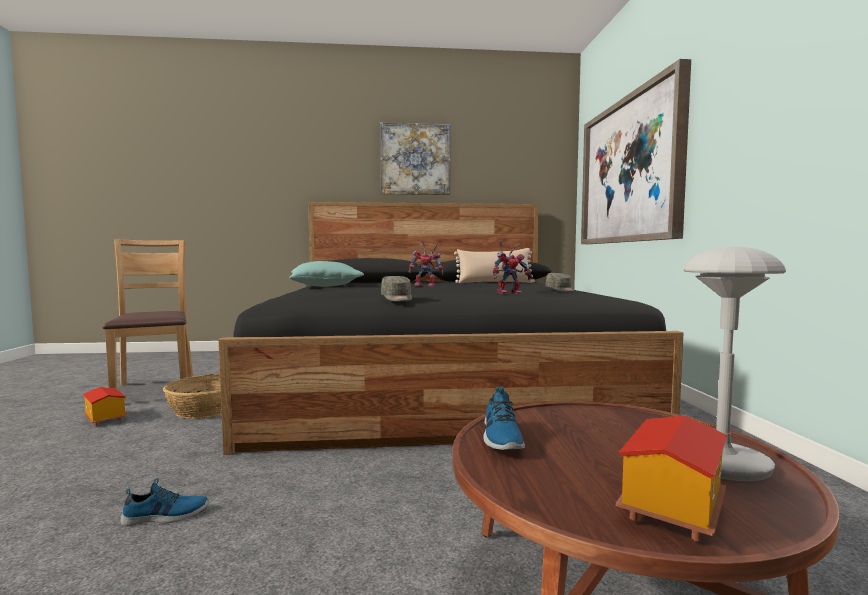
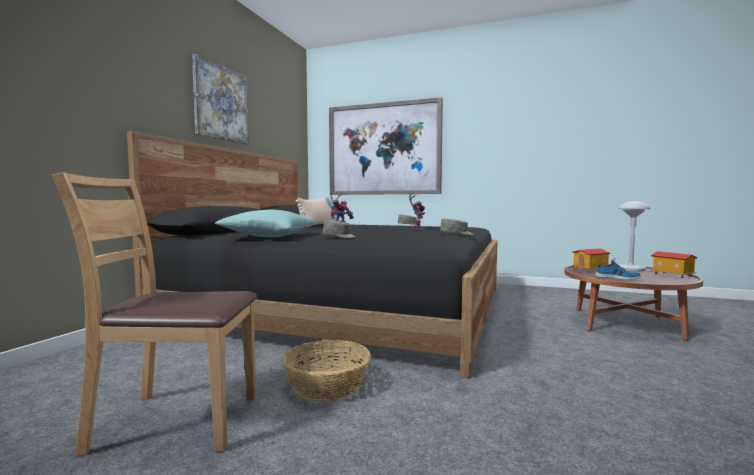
camera: 65 degrees left, 0 degrees up
(104, 419) = (296, 448): toy house -> toy house (590, 269)
(165, 516) = (576, 396): shoe -> none
(321, 290) = (339, 237): none -> grey cap

